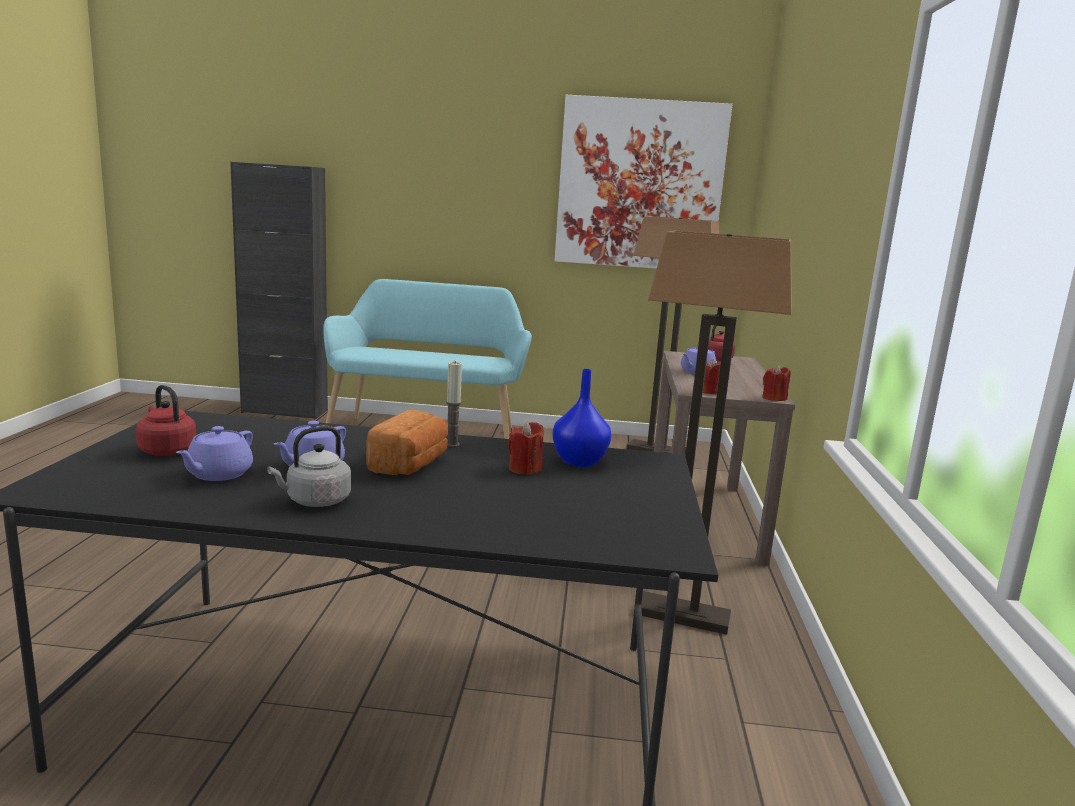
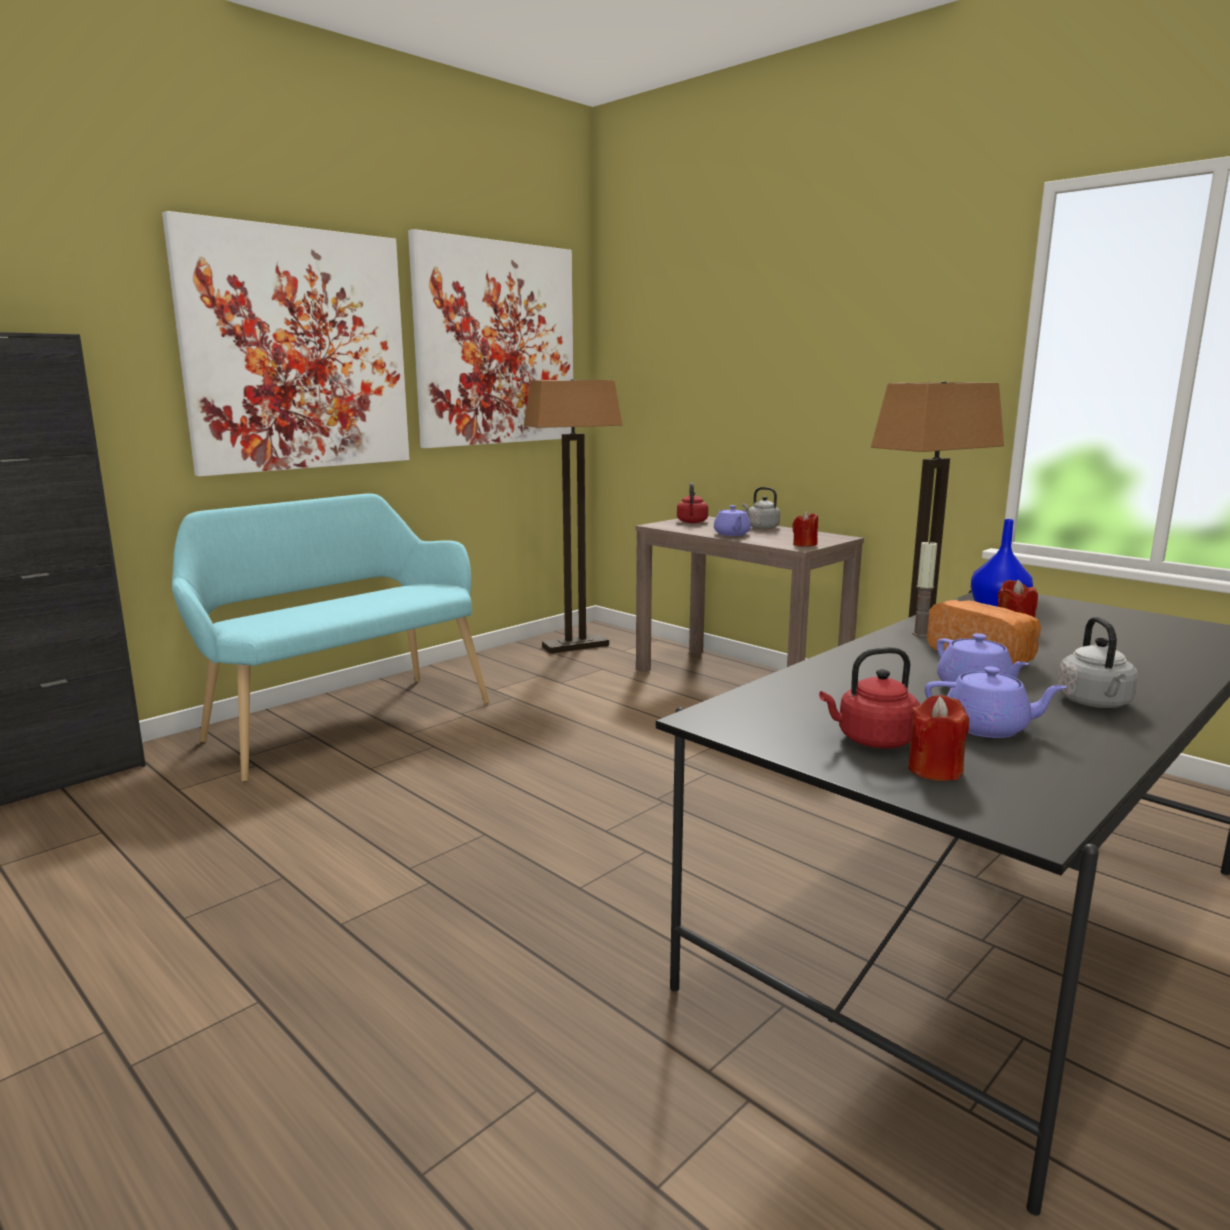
camera: 50 degrees left, 0 degrees up
(218, 474) = (988, 728): purple teapot -> purple teapot turned 45 degrees counterclockwise
(466, 182) = (298, 351): none -> picture
(748, 375) = (761, 527): none -> grey kettle
(774, 398) = (842, 537): red candle -> red candle (935, 770)

